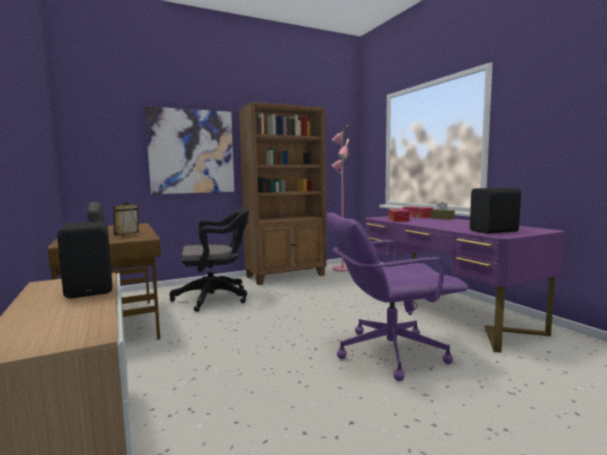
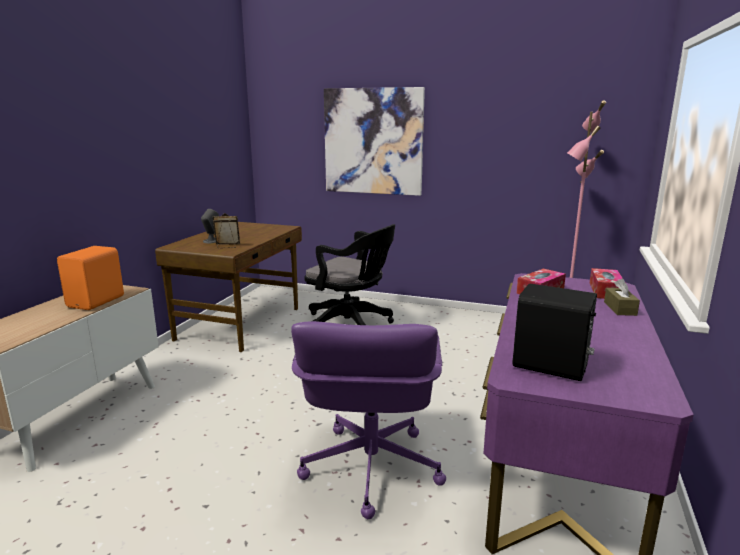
camera: 45 degrees right, 10 degrees up
(92, 288) = (97, 301): black speaker -> orange speaker
(286, 276) = (471, 320): brown bookcase -> none
(389, 352) = (370, 468): purple office chair -> purple office chair turned 120 degrees counterclockwise

